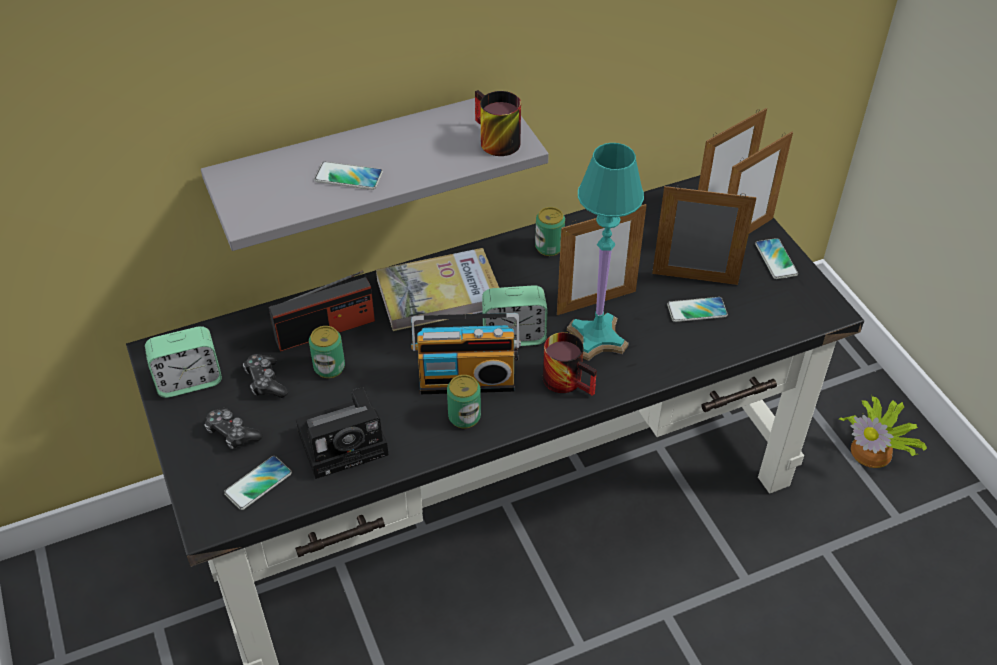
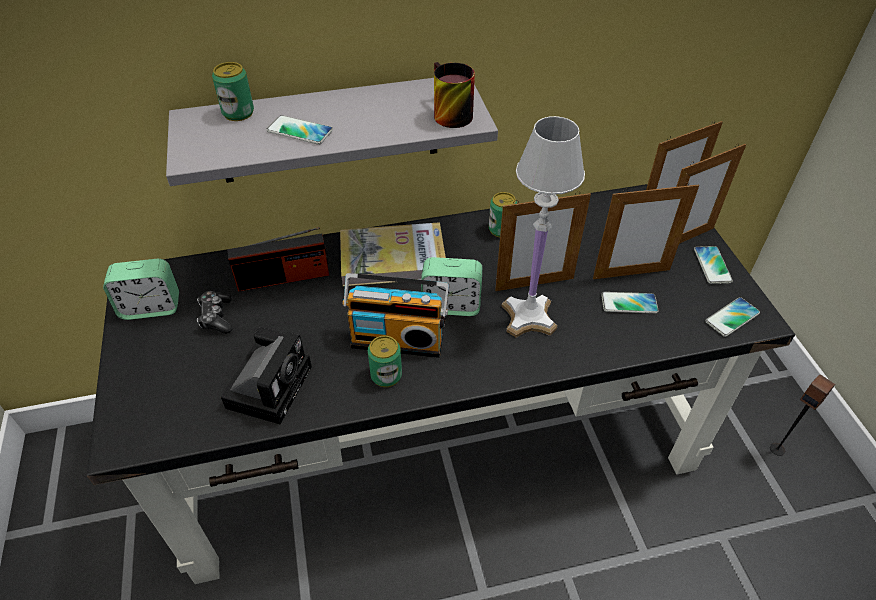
camera: 10 degrees right, 0 degrees up
(232, 433) = (171, 361): game controller -> none
(258, 483) = (177, 413): phone -> phone (732, 317)
(329, 367) = (276, 312): can -> can (238, 113)
(346, 441) = (270, 384): camera -> camera turned 60 degrees counterclockwise
(570, 380) = (494, 353): mug -> none
(597, 337) = (528, 316): turquoise table lamp -> white table lamp
(694, 279) = (631, 274): picture frame -> picture frame turned 150 degrees clockwise
(874, 450) = (777, 449): potted plant -> speaker

